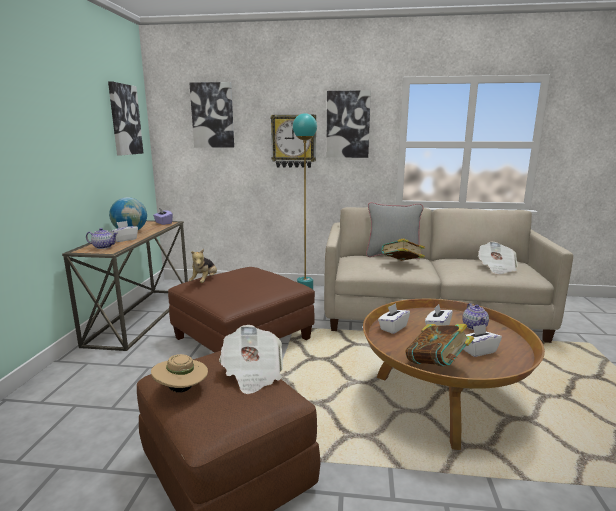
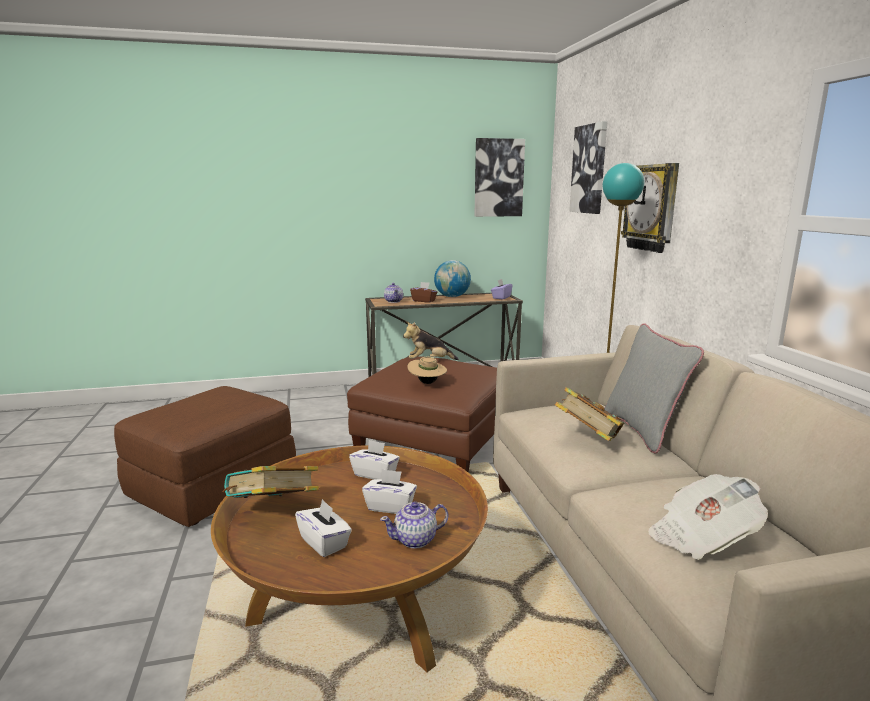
camera: 70 degrees right, 0 degrees up
(124, 239) = (424, 301): white tissue box -> brown tissue box
(182, 390) = (196, 397): beige hat -> beige hat (427, 383)
(252, 374) = (221, 413): newspaper -> none
(348, 124) = (716, 179): picture -> none

